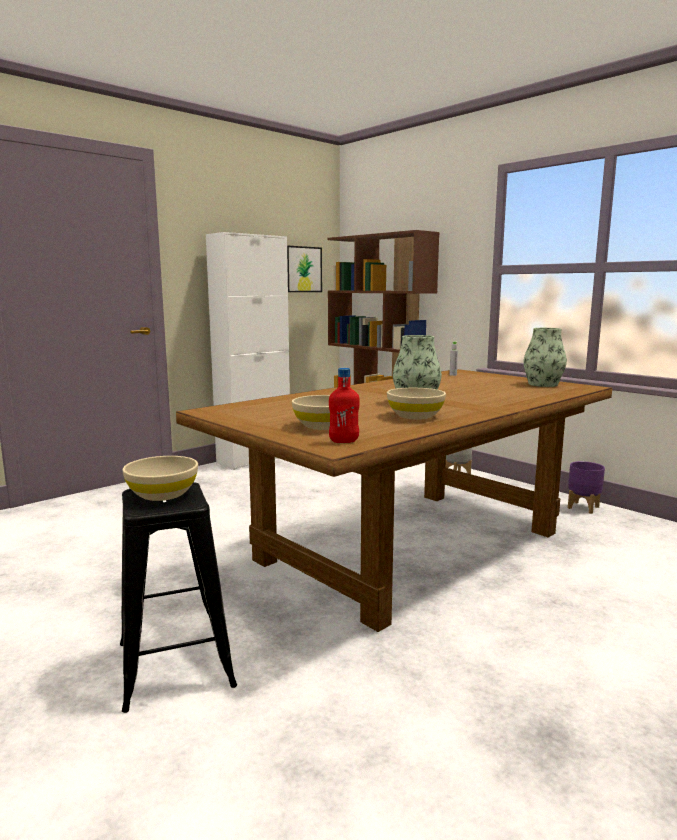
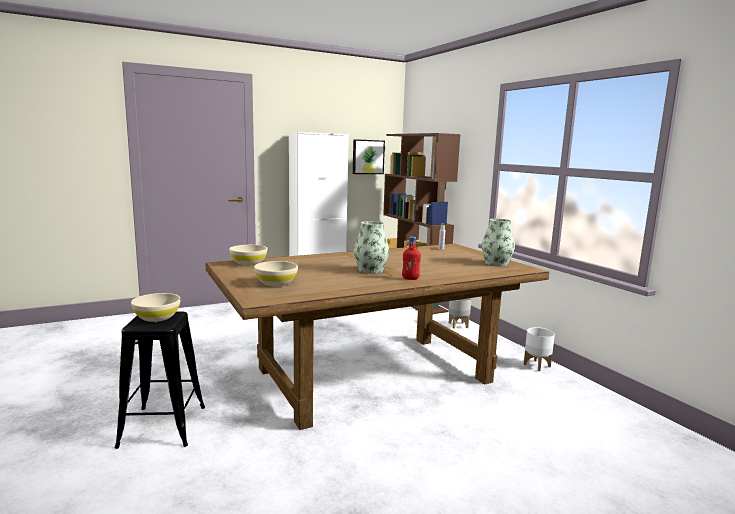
camera: 15 degrees right, 0 degrees up
(344, 441) = (270, 296): red bottle -> red bottle (410, 279)
(415, 416) = (349, 282): beige bowl -> beige bowl (248, 263)
(583, 507) = (537, 365): purple planter -> white planter

